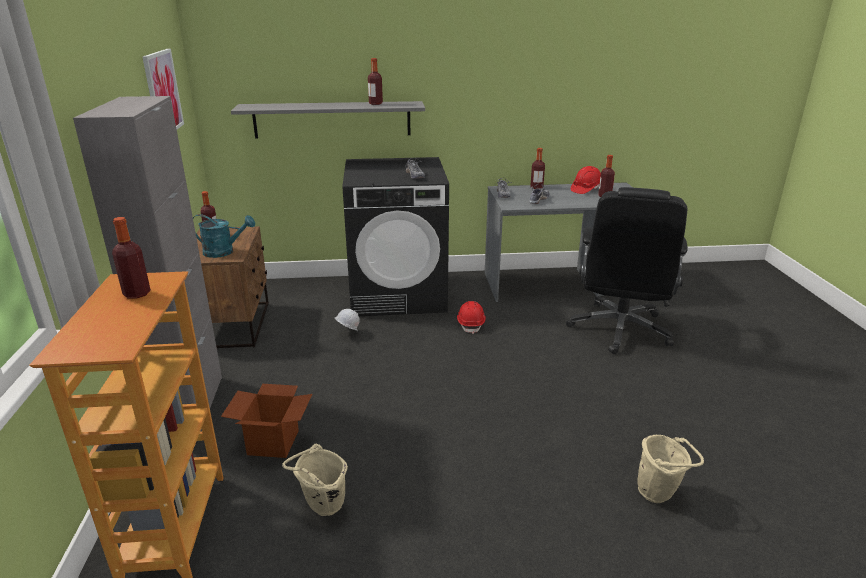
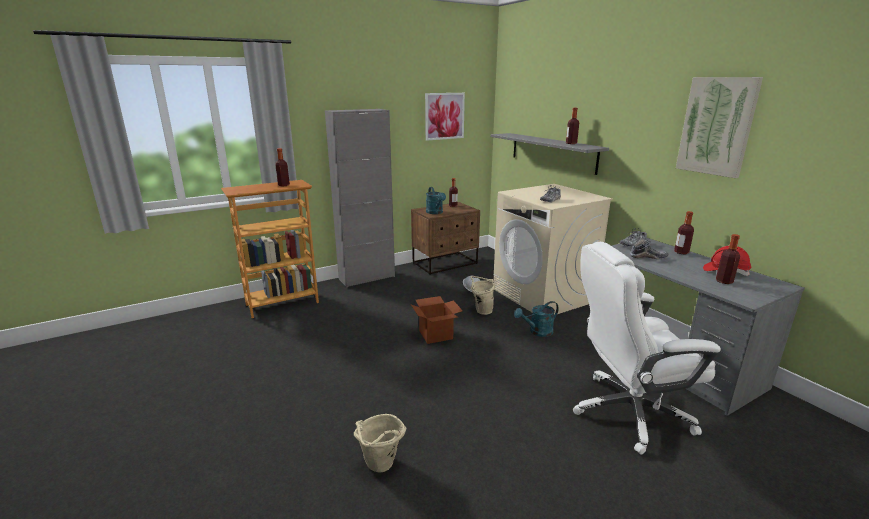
camera: 65 degrees right, 5 degrees down
(273, 442) = (351, 305): cardboard box -> cardboard box (436, 335)
(321, 508) = (308, 333): beige bucket -> beige bucket (481, 311)
(398, 294) = (543, 295): black washing machine -> beige washing machine
(471, 324) = (537, 332): red hard hat -> turquoise watering can
(539, 65) = (717, 126): none -> picture
(619, 330) = (628, 412): black office chair -> white office chair

